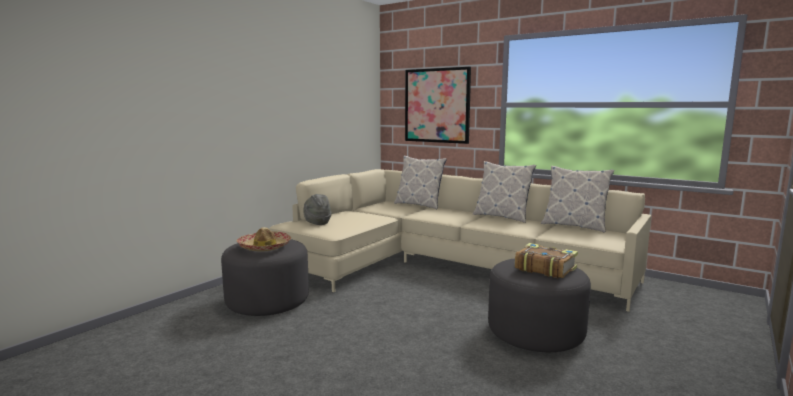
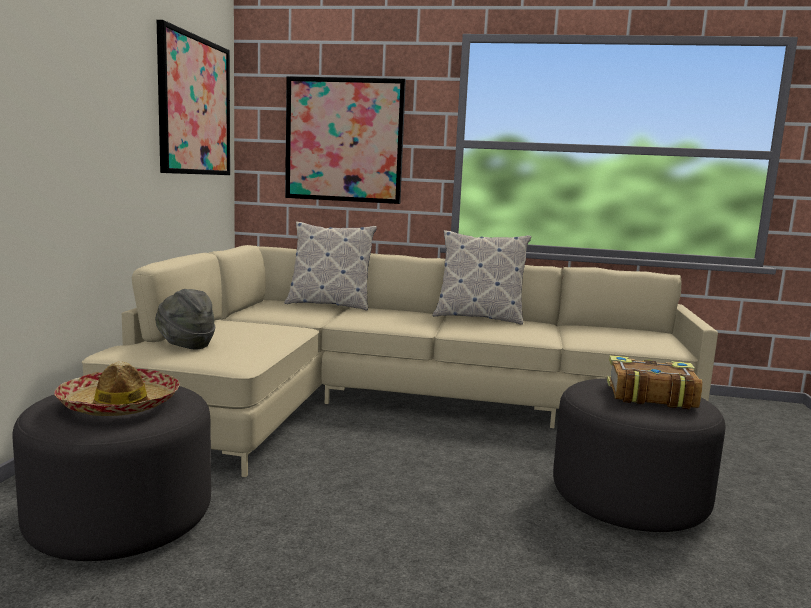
camera: 25 degrees left, 0 degrees up
(349, 93) = (194, 106): none -> picture
(574, 226) = (590, 326): pillow -> none

